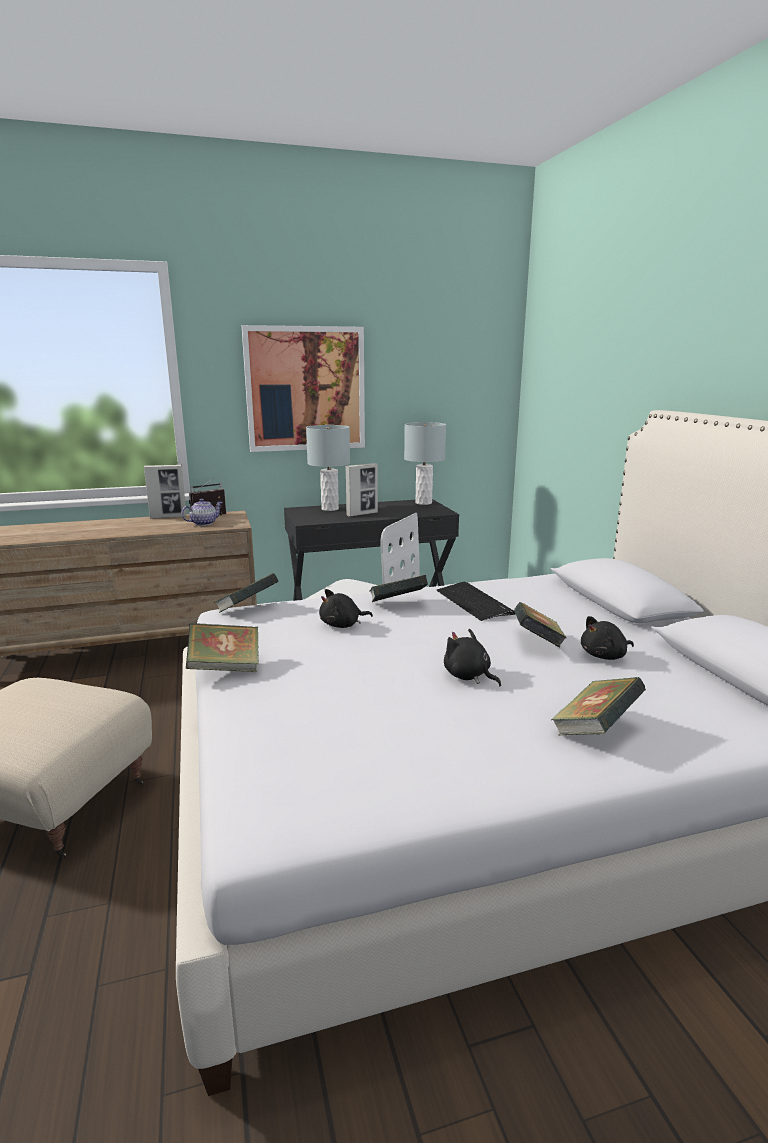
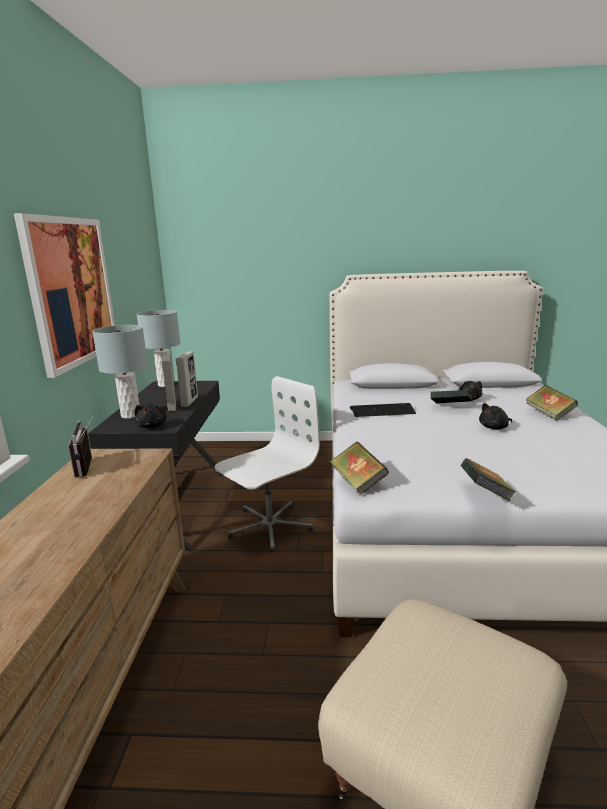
camera: 70 degrees left, 0 degrees up
(168, 517) = (45, 494): picture frame -> picture frame (189, 402)
(203, 523) = (116, 471): teapot -> none
(342, 625) = (411, 449): black plush toy -> black plush toy (152, 426)
(397, 605) = (376, 430): book -> none

